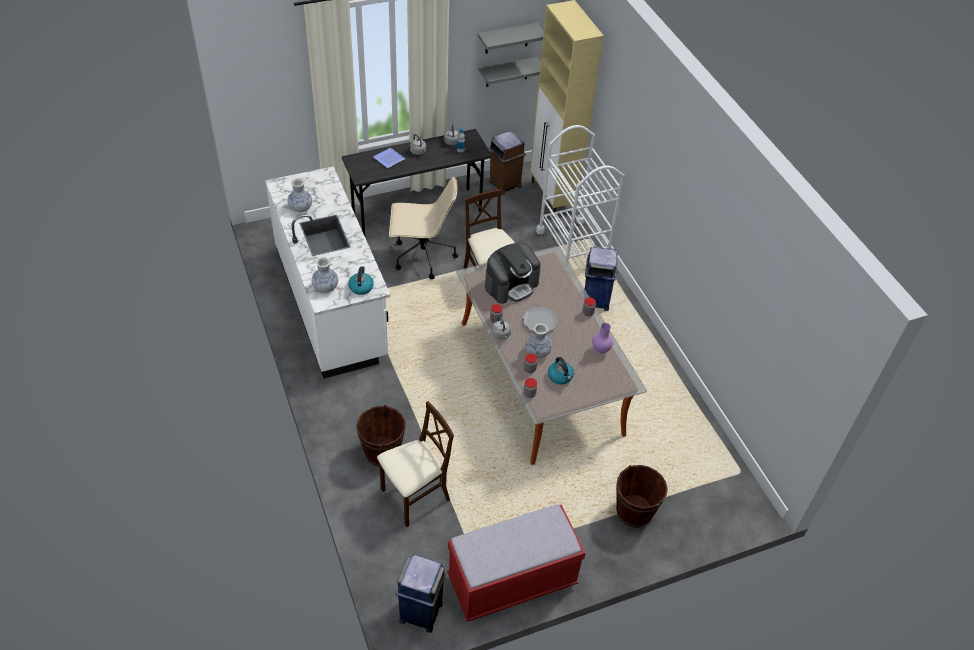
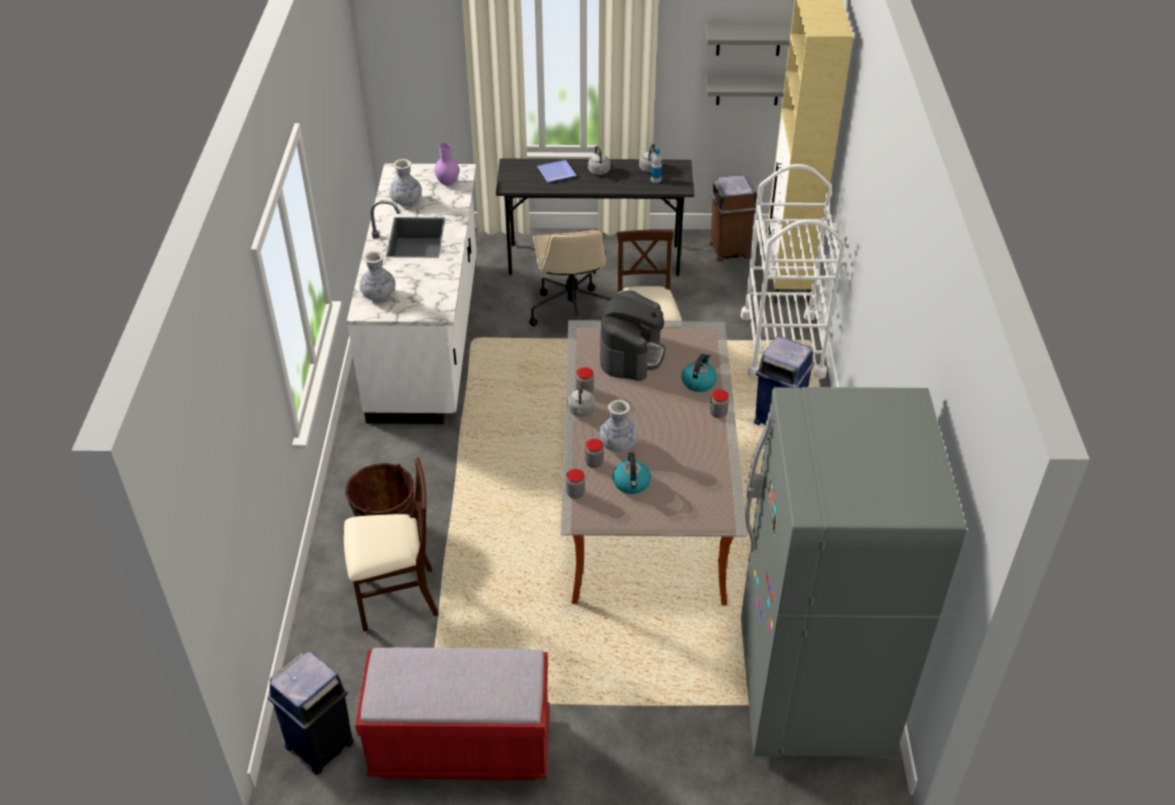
camera: 25 degrees right, 5 degrees down
(361, 287) = (422, 305): kettle -> kettle (698, 382)
(422, 257) = (571, 312): beige office chair -> beige office chair turned 60 degrees clockwise
(511, 285) = (631, 354): coffee machine -> coffee machine turned 60 degrees counterclockwise
(540, 321) = (644, 407): plate -> none
(601, 350) = (709, 465): purple vase -> purple vase (448, 184)
(634, 511) = (684, 710): brown bucket -> none
(701, 474) = (812, 690): none -> grey fridge

